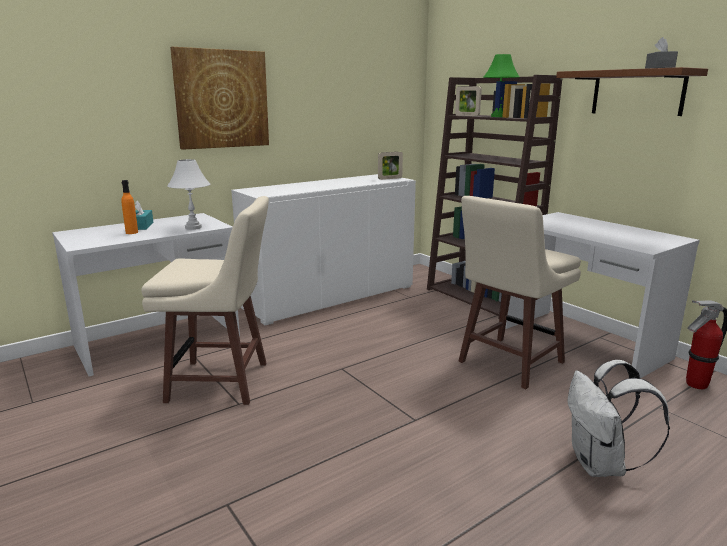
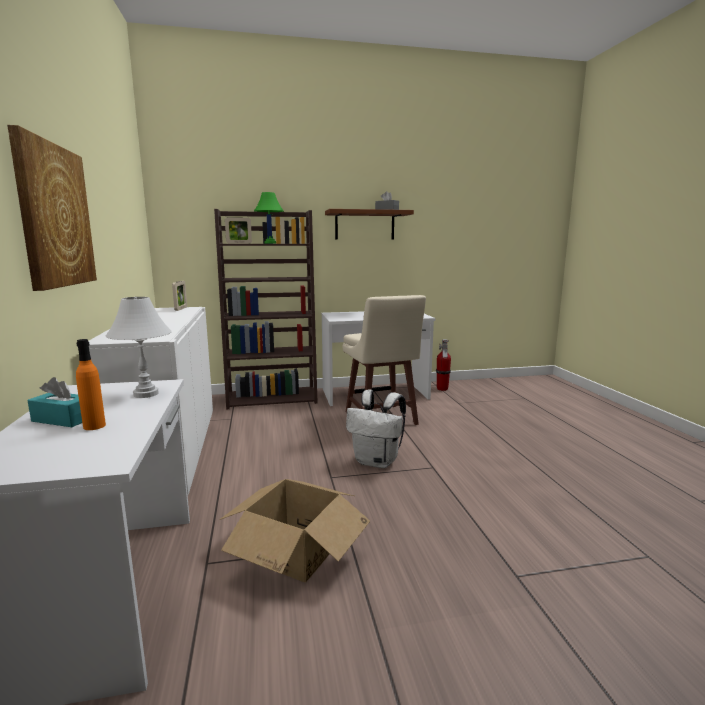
camera: 65 degrees left, 5 degrees down
(221, 383) = (296, 550): beige stool -> cardboard box
(601, 465) = (505, 431): white backpack -> white backpack (377, 461)

